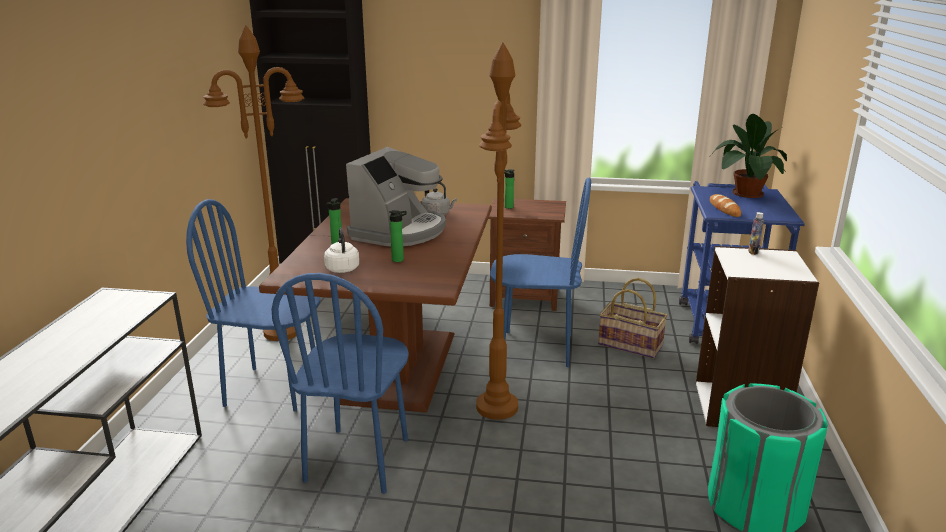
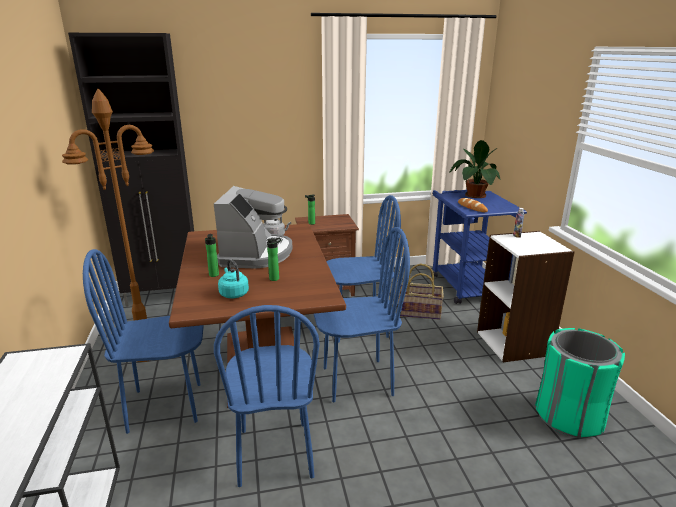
camera: 20 degrees left, 0 degrees up
(342, 268) = (233, 293): white kettle -> turquoise kettle
(497, 407) = (357, 380): brown floor lamp -> blue chair

